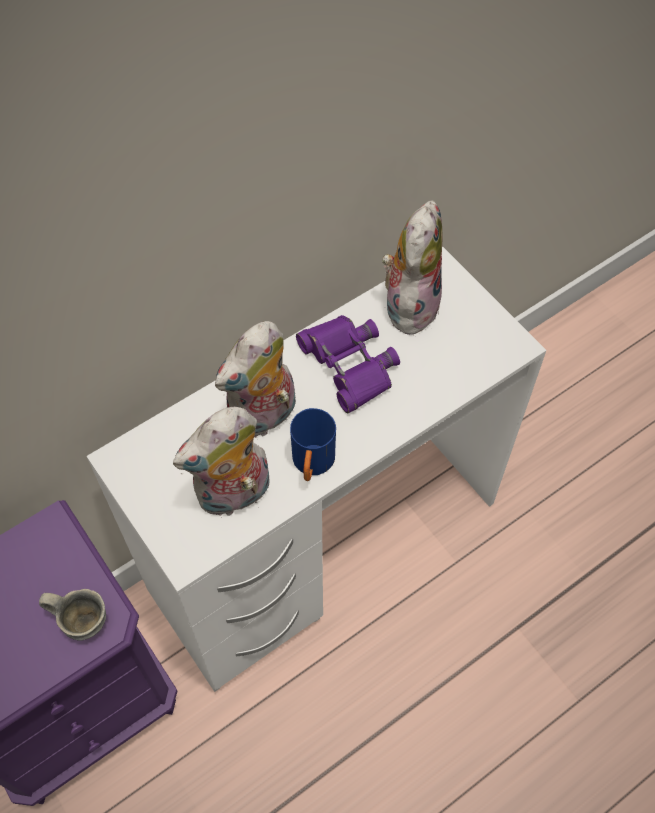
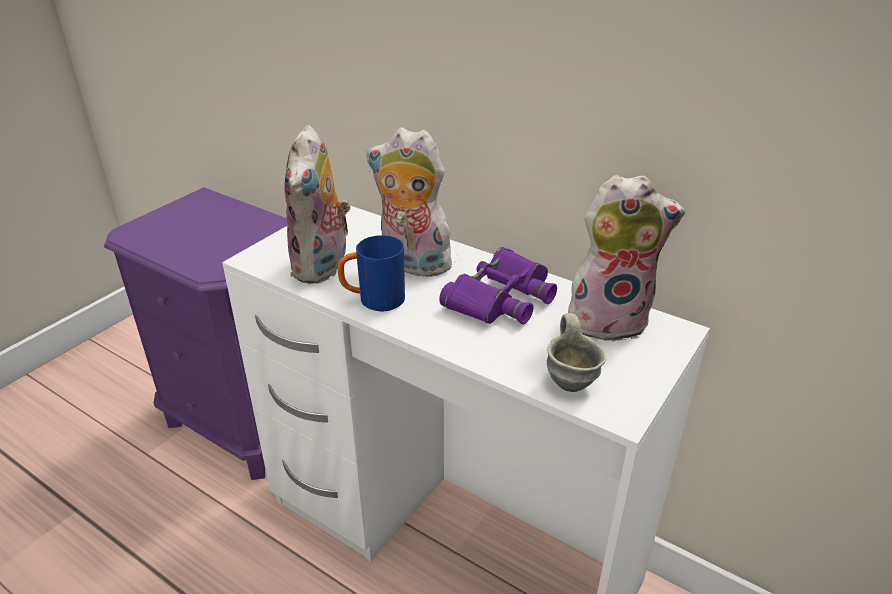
camera: 70 degrees right, 25 degrees down
(83, 620) = (213, 261): grey mug -> grey mug (573, 379)
(234, 495) = (323, 267): plush toy -> plush toy turned 120 degrees counterclockwise

